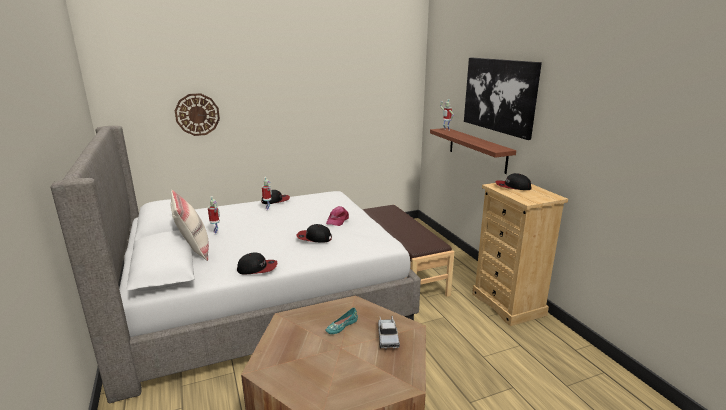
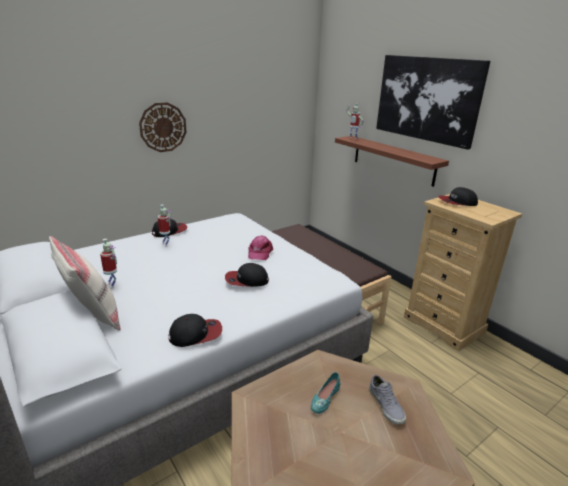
camera: 15 degrees left, 5 degrees up
(197, 114) = (54, 125): wall clock -> wall clock (163, 127)
(387, 337) = (387, 405): toy truck -> grey shoe

